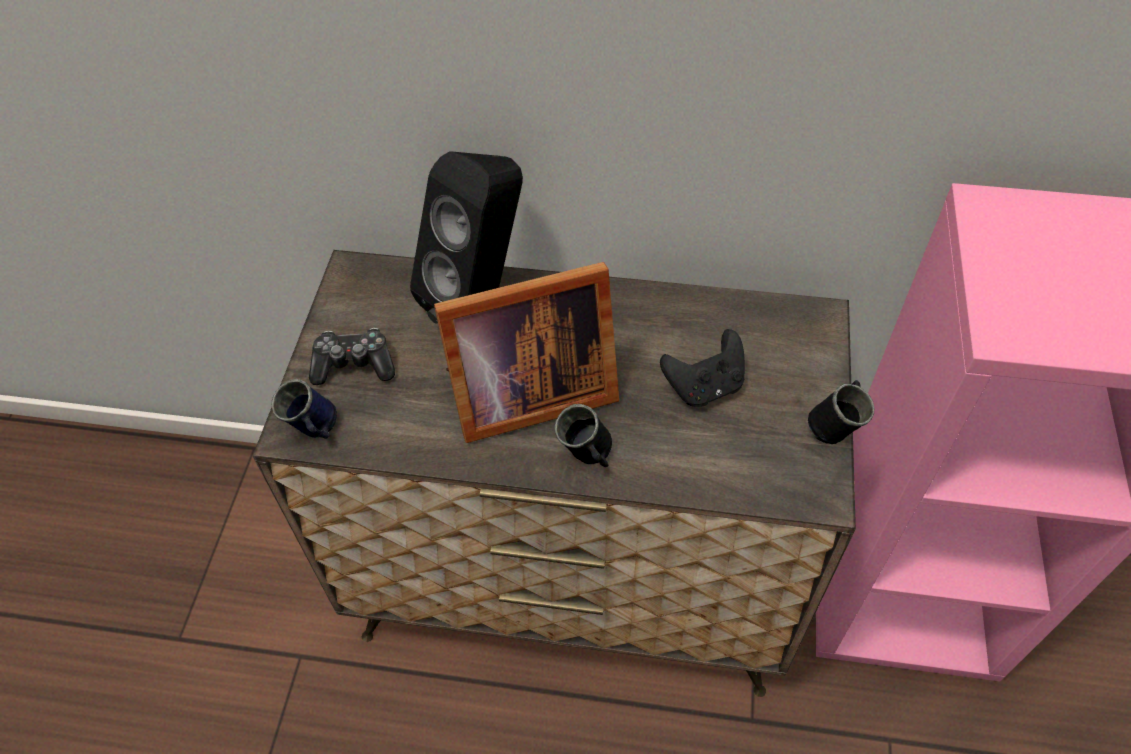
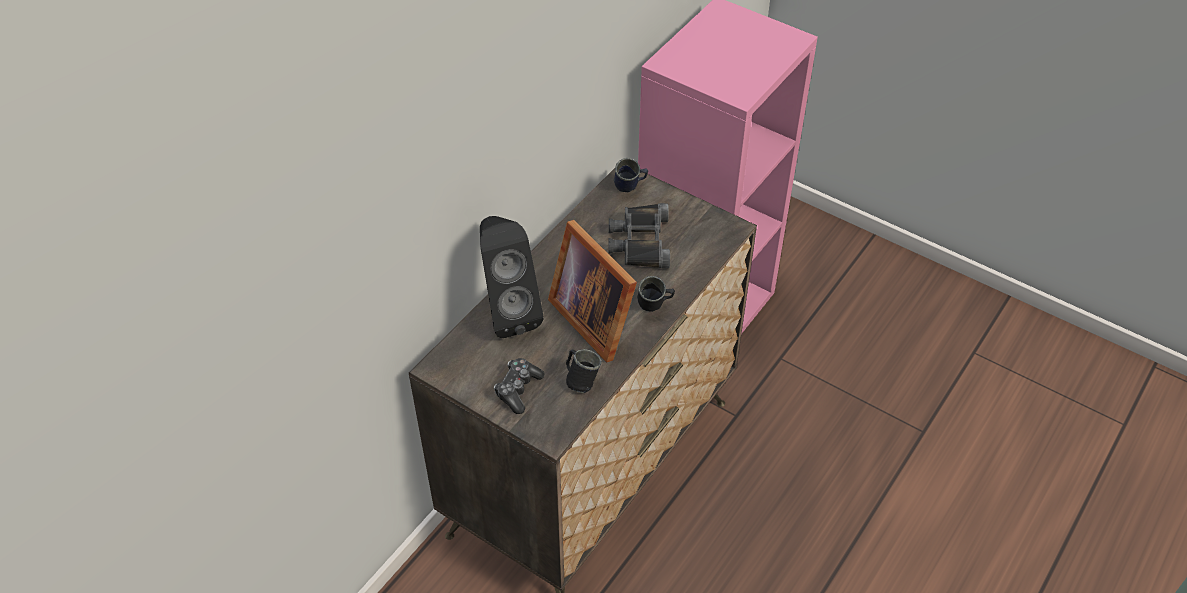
camera: 65 degrees left, 5 degrees down
(315, 432) = (558, 423): blue mug -> blue mug (630, 188)
(525, 394) = (594, 317): picture frame -> picture frame turned 135 degrees clockwise
(704, 386) = (639, 241): black game controller -> black binoculars
(835, 426) = (696, 204): black mug -> black mug (580, 380)

